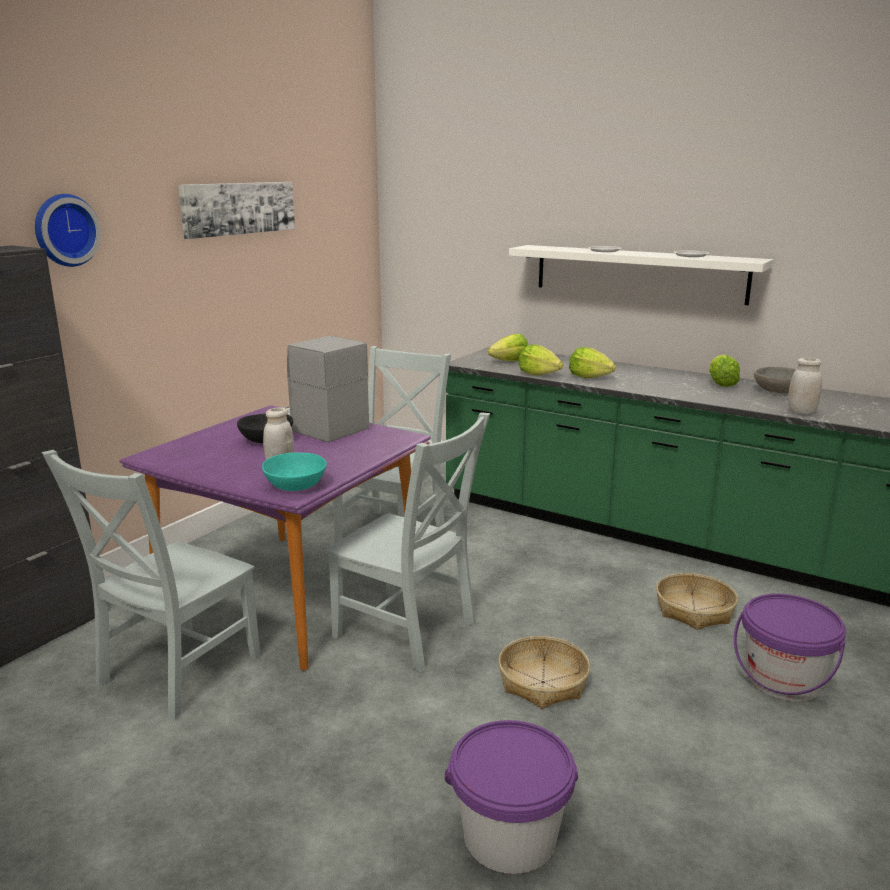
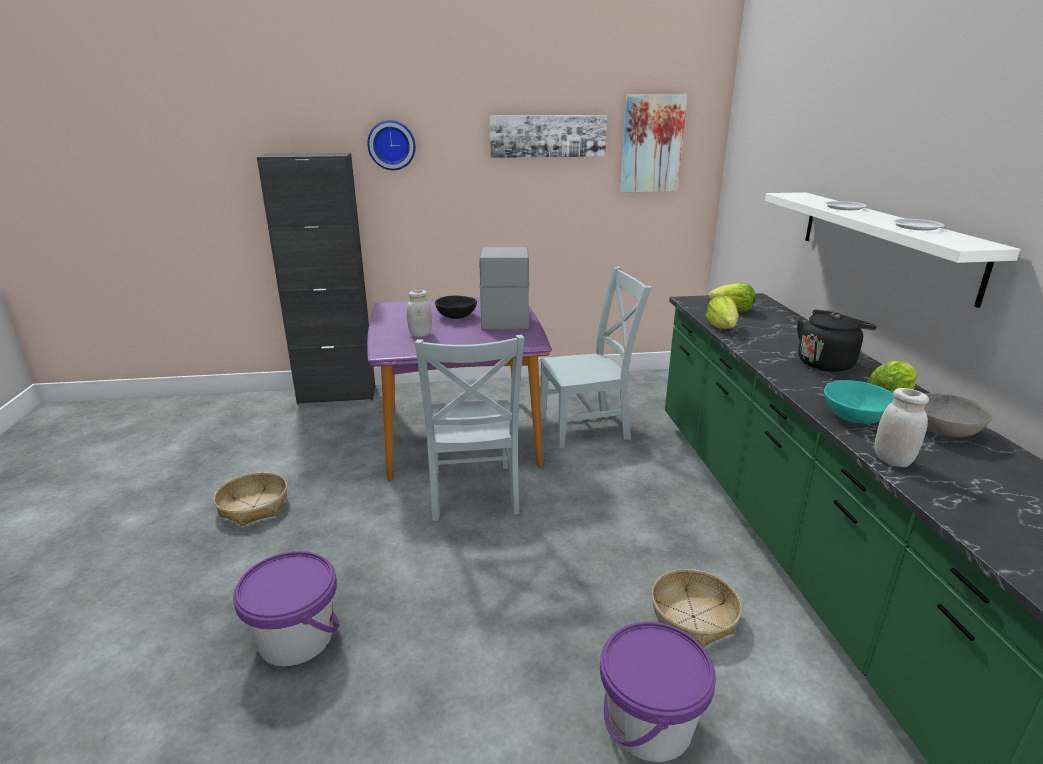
camera: 50 degrees right, 5 degrees up
(174, 673) = (343, 445): grey chair -> none
(296, 486) = (396, 349): turquoise bowl -> turquoise bowl (856, 417)
(327, 213) = (652, 144): none -> picture
(542, 682) = (479, 577): basket -> basket (254, 506)
(589, 377) = (762, 344): lettuce -> none
(648, 376) = (827, 363): none -> black kettle

